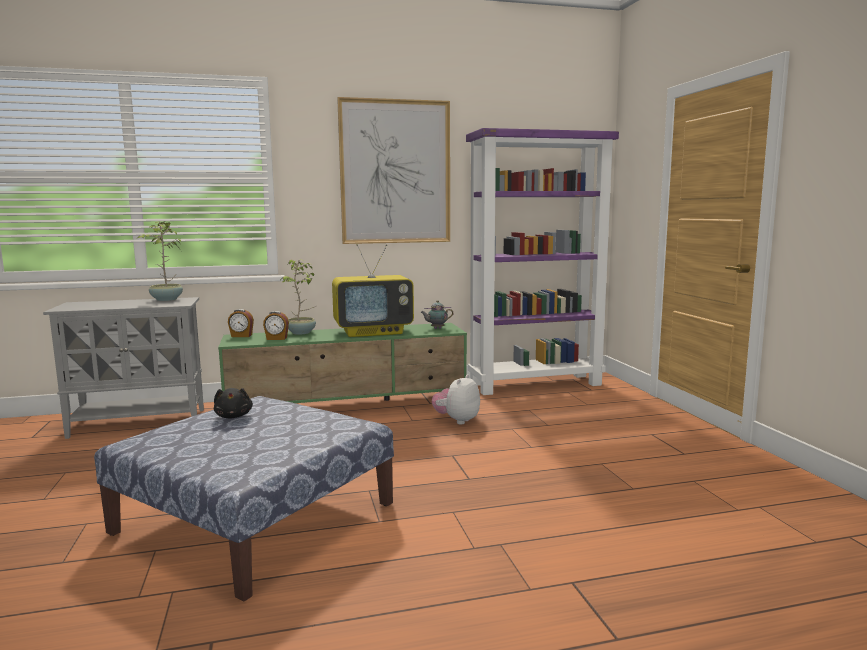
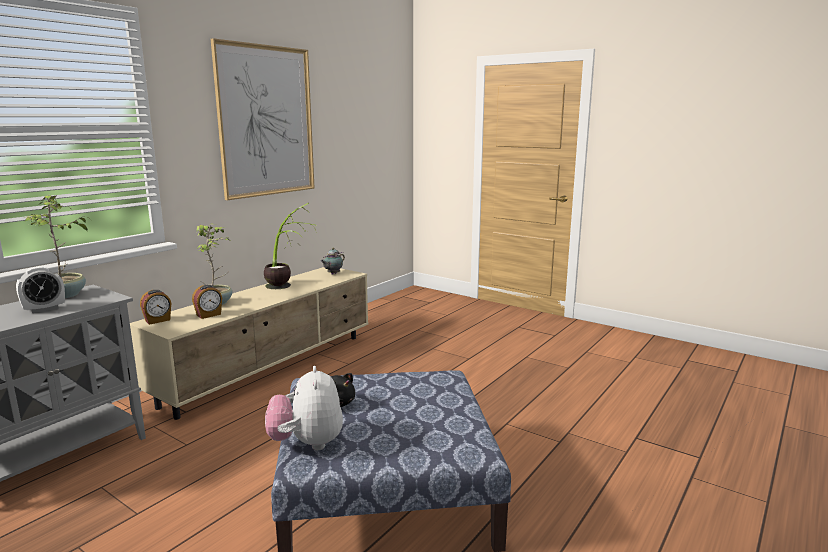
camera: 40 degrees left, 5 degrees up
(135, 304) = (44, 309): none -> alarm clock
(349, 407) = (271, 368): green tv stand -> beige tv stand
(373, 332) = (288, 288): television -> potted plant
(457, 420) = (383, 353): plush toy -> plush toy (307, 443)
(536, 384) = (385, 306): purple bookcase -> none

